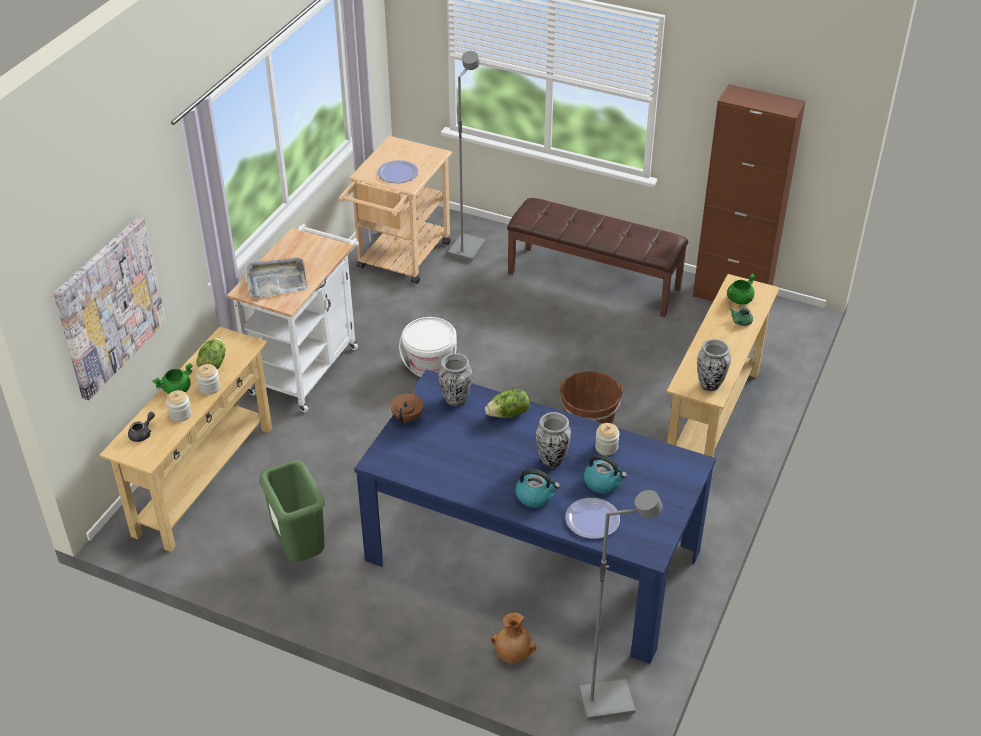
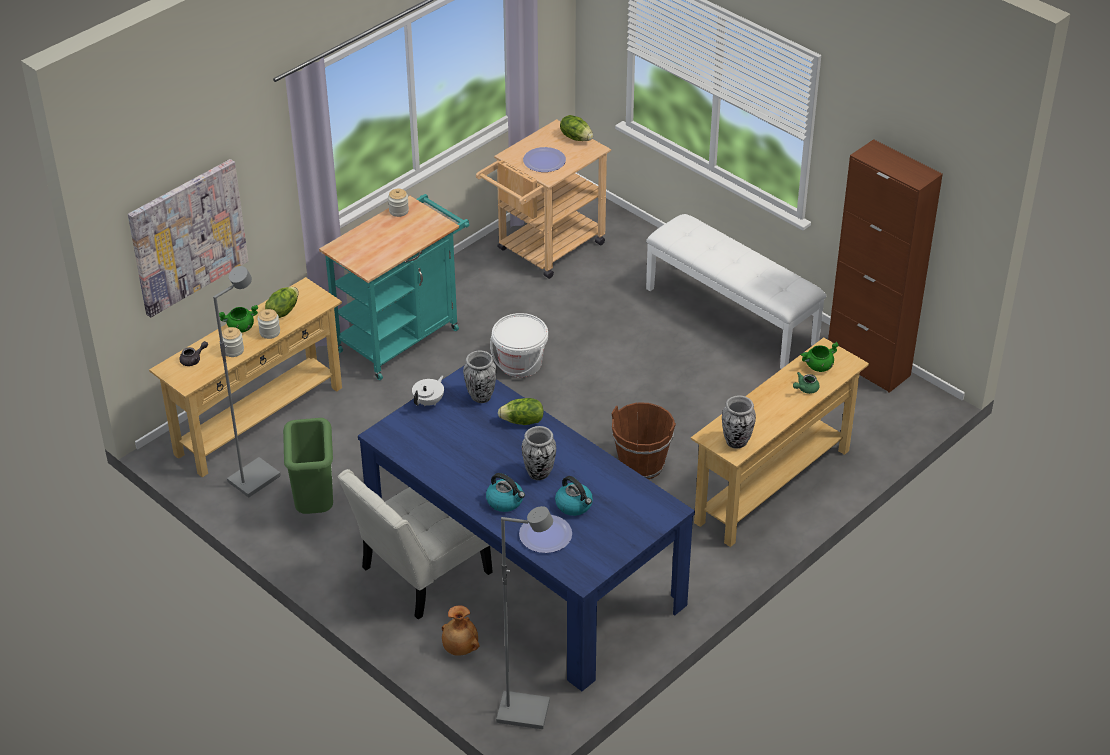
camera: 20 degrees right, 0 degrees up
(276, 280) = (370, 244): grey tray -> none
(307, 365) = (403, 336): white cart -> turquoise cart
(408, 417) = (429, 401): brown teapot -> white teapot
(415, 147) = (576, 137): none -> lettuce
(437, 590) = (420, 574): none -> white chair
(466, 248) = (617, 253): grey floor lamp -> grey floor lamp (254, 478)
(594, 280) = (732, 316): brown bench -> white bench
(606, 447) = (596, 475): jar -> jar (399, 211)

